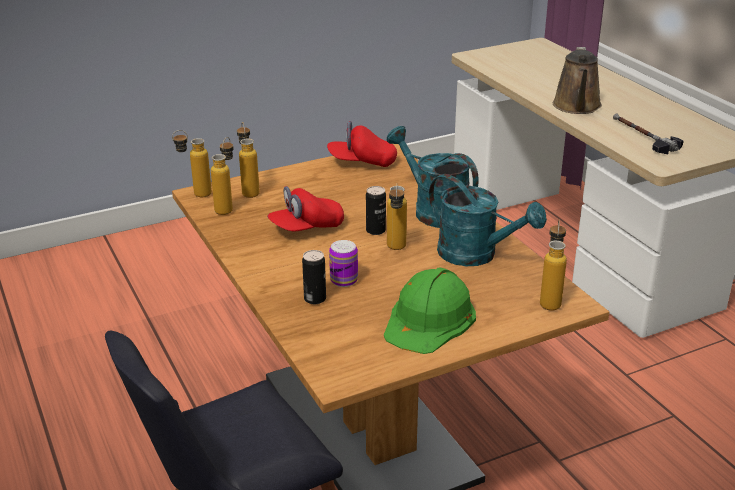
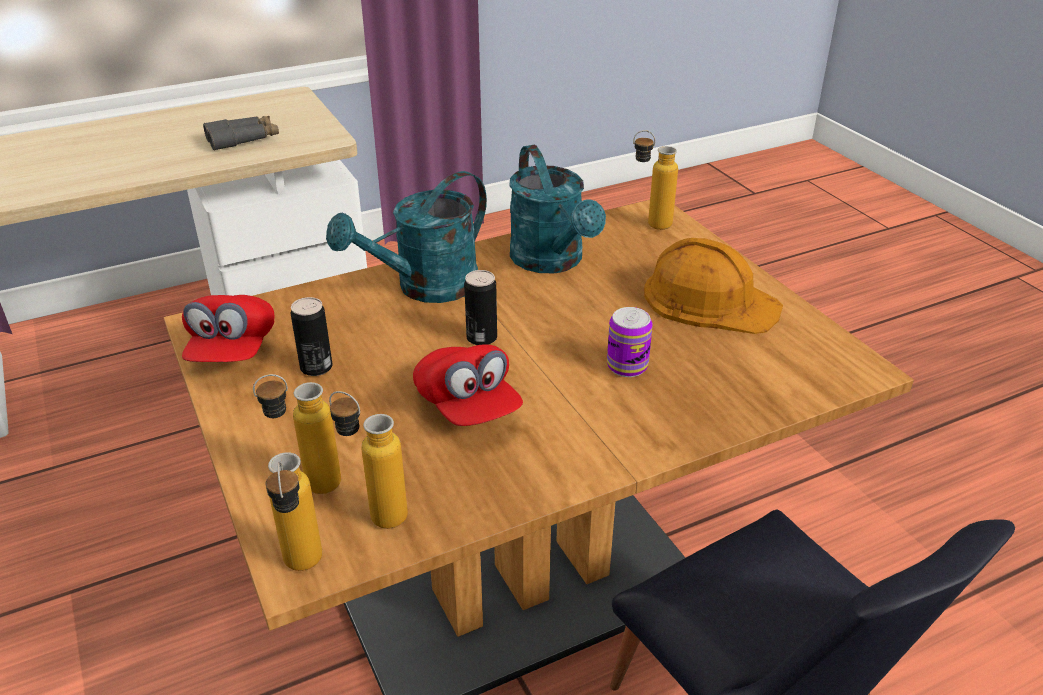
camera: 90 degrees left, 5 degrees up
(315, 299) = (682, 391): can -> can (316, 367)
(396, 250) = (540, 321): bottle -> none
(430, 319) = (709, 300): green hard hat -> orange hard hat
(476, 255) = (552, 262): turquoise watering can -> turquoise watering can turned 120 degrees clockwise
(577, 107) = (118, 168): brown watering can -> none
(643, 137) = (243, 139): hammer -> grey binoculars

